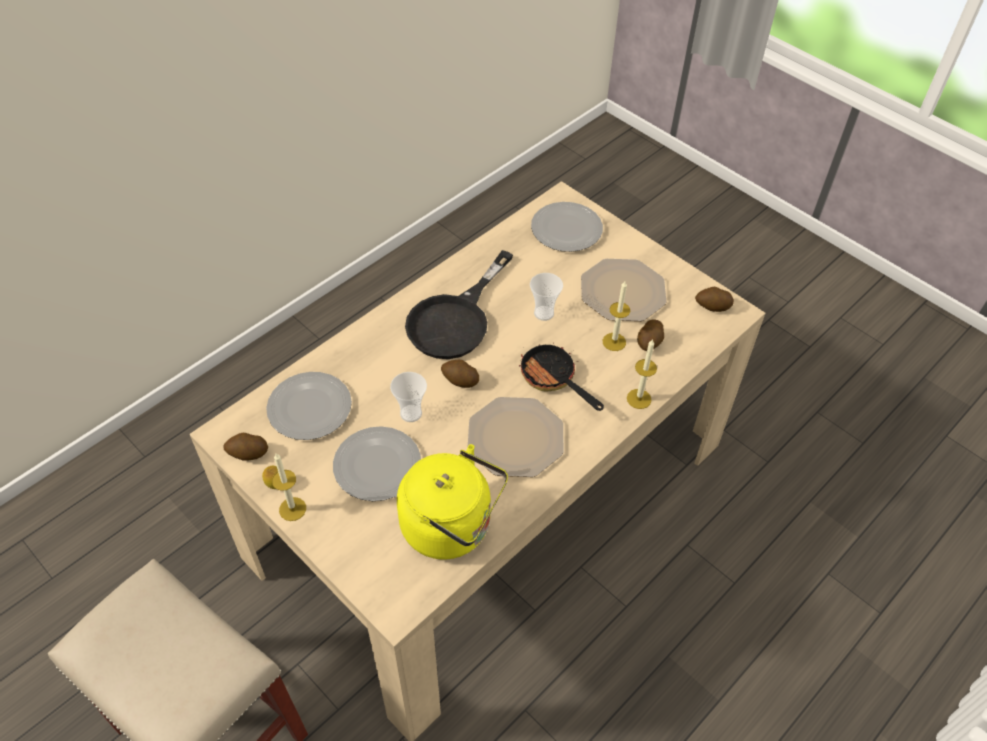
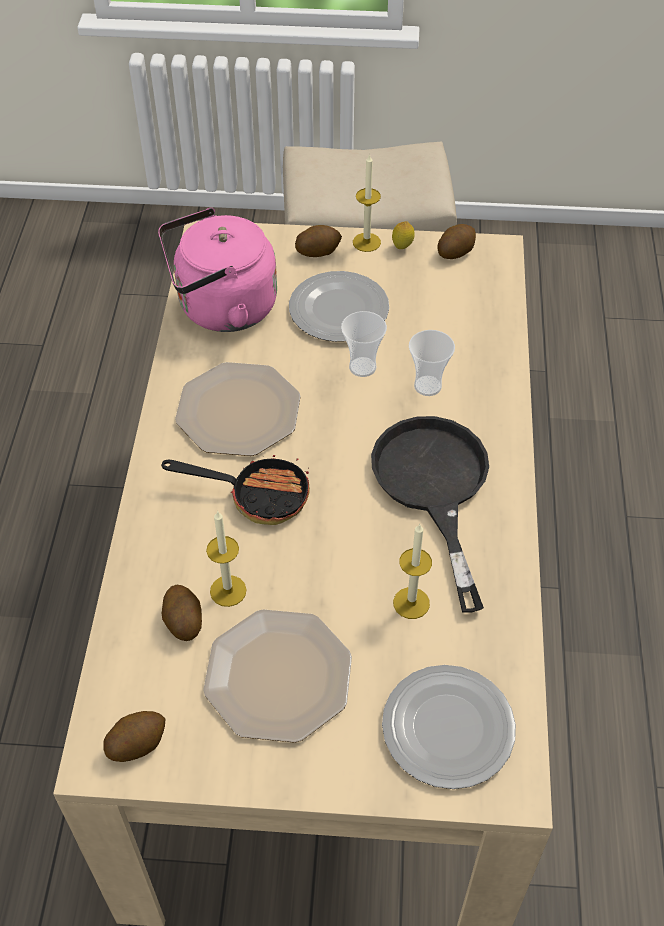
camera: 140 degrees right, 0 degrees up
(309, 408) = (457, 311): plate -> none
(452, 527) = (221, 308): yellow kettle -> pink kettle
(460, 381) = (352, 427): potato -> potato (318, 251)
(544, 313) = (346, 568): cup -> cup (427, 386)
(639, 399) = (142, 538): candle -> candle (411, 603)

